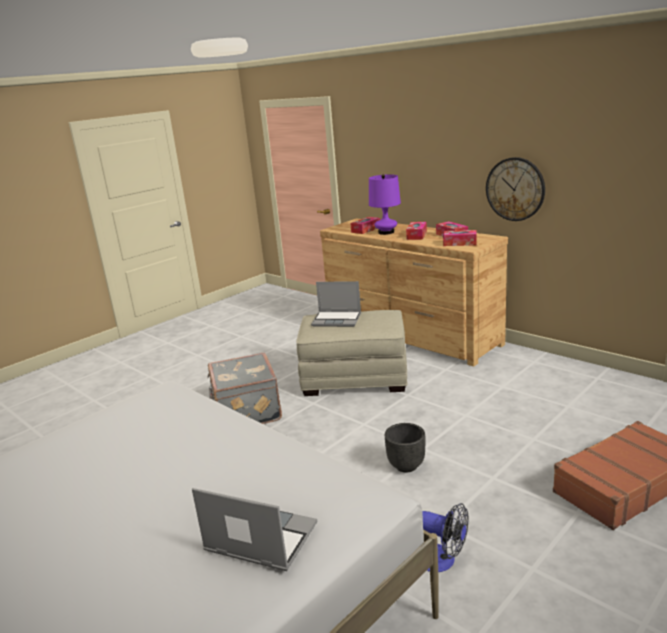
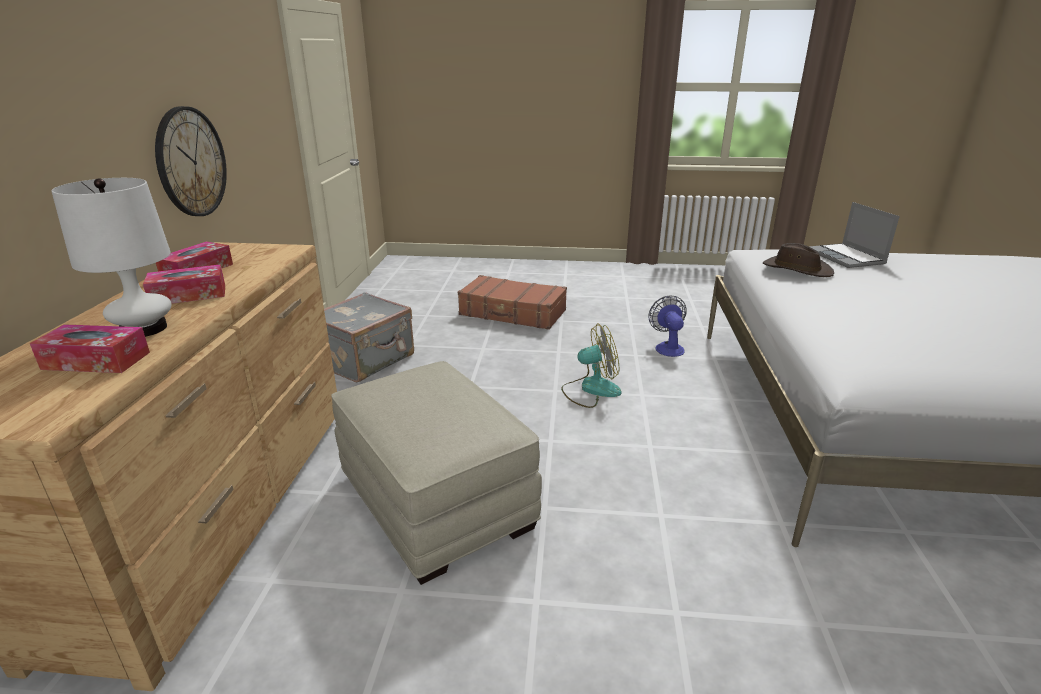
camera: 130 degrees left, 5 degrees up
(246, 412) = (639, 571): grey suitcase -> grey suitcase (366, 360)
(286, 468) = (796, 269): none -> brown hat
(337, 320) = (433, 419): laptop -> none
(386, 232) = (144, 329): purple table lamp -> white table lamp
(407, 466) = (591, 389): black planter -> fan
(459, 243) = (257, 258): tissue box -> none

